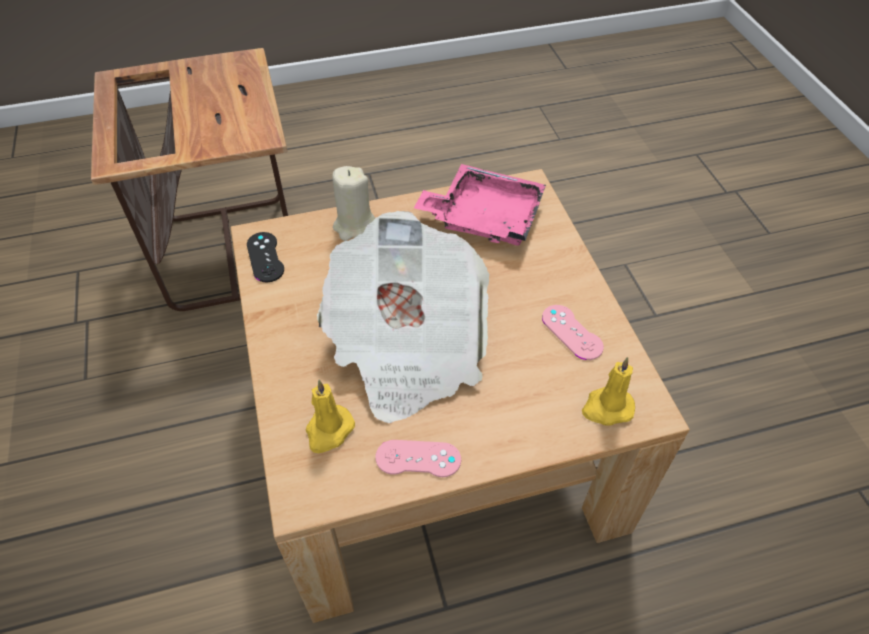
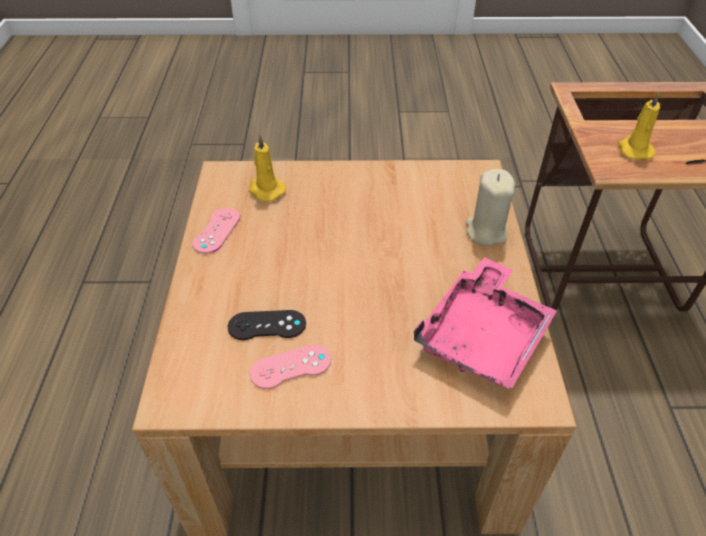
camera: 105 degrees right, 5 degrees down
(265, 257) = (455, 174): black game controller -> black game controller (267, 325)
(406, 346) = (324, 242): newspaper -> none
(607, 408) = (192, 365): yellow candle -> yellow candle (634, 149)

